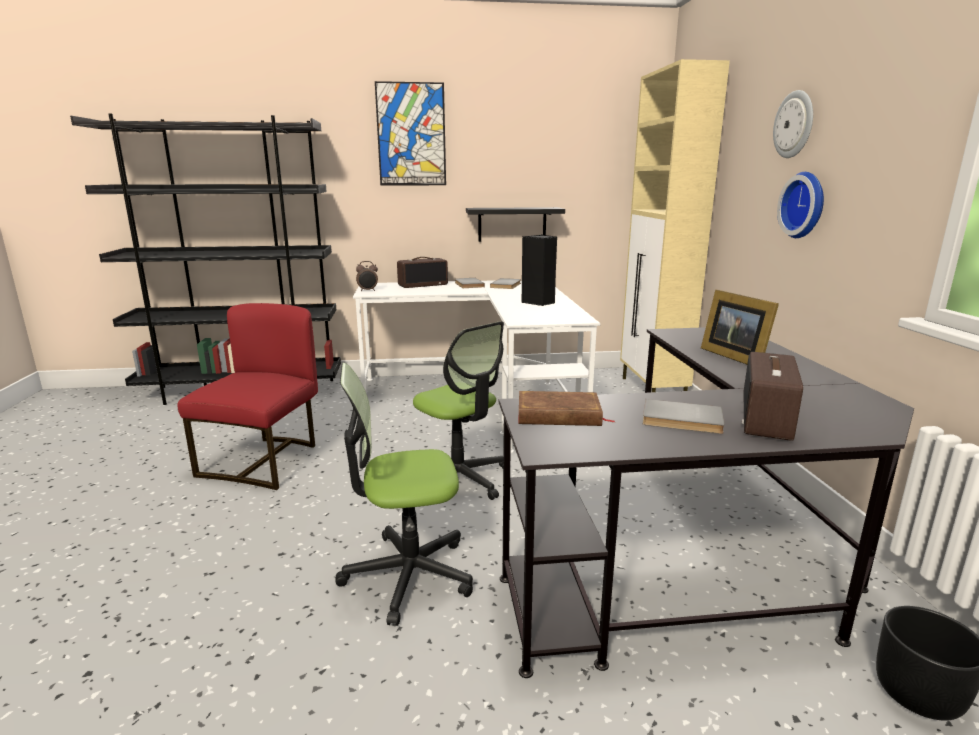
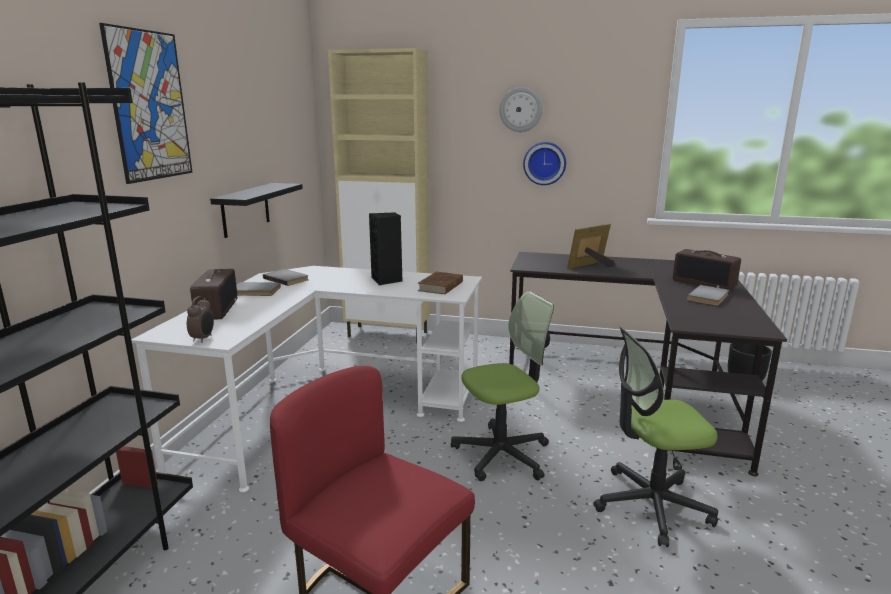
camera: 70 degrees left, 0 degrees up
(408, 574) = (651, 505): office chair -> office chair turned 75 degrees clockwise
(559, 415) = (704, 319): brown book -> brown book (441, 286)
(734, 356) = (590, 266): picture frame -> picture frame turned 150 degrees clockwise

